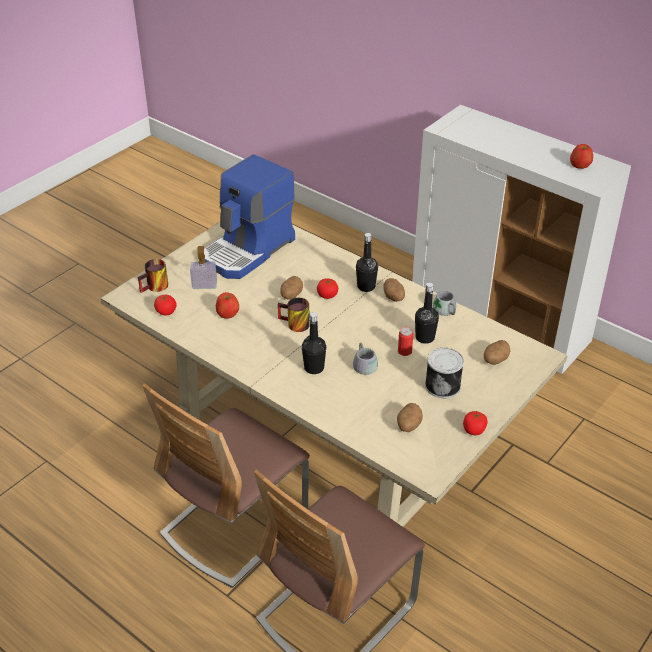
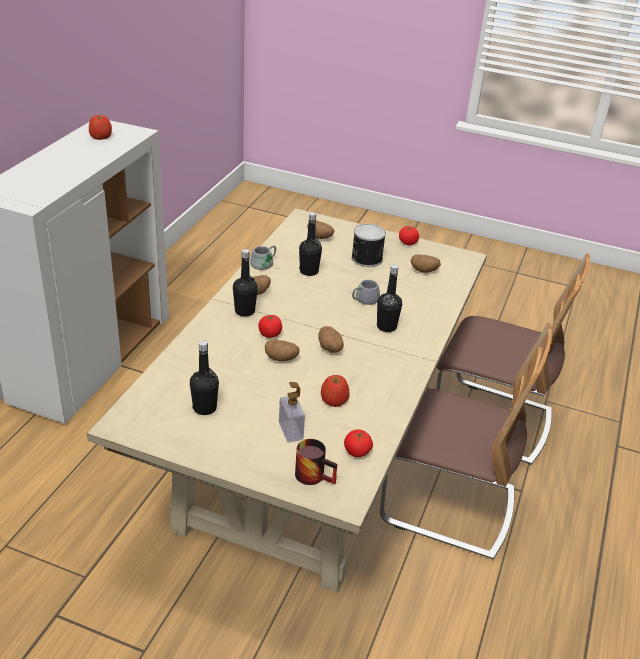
camera: 110 degrees left, 5 degrees down
(248, 250) = (204, 408): coffee machine -> black bottle
(294, 325) = (330, 348): mug -> potato
(404, 351) = (334, 280): can -> none

